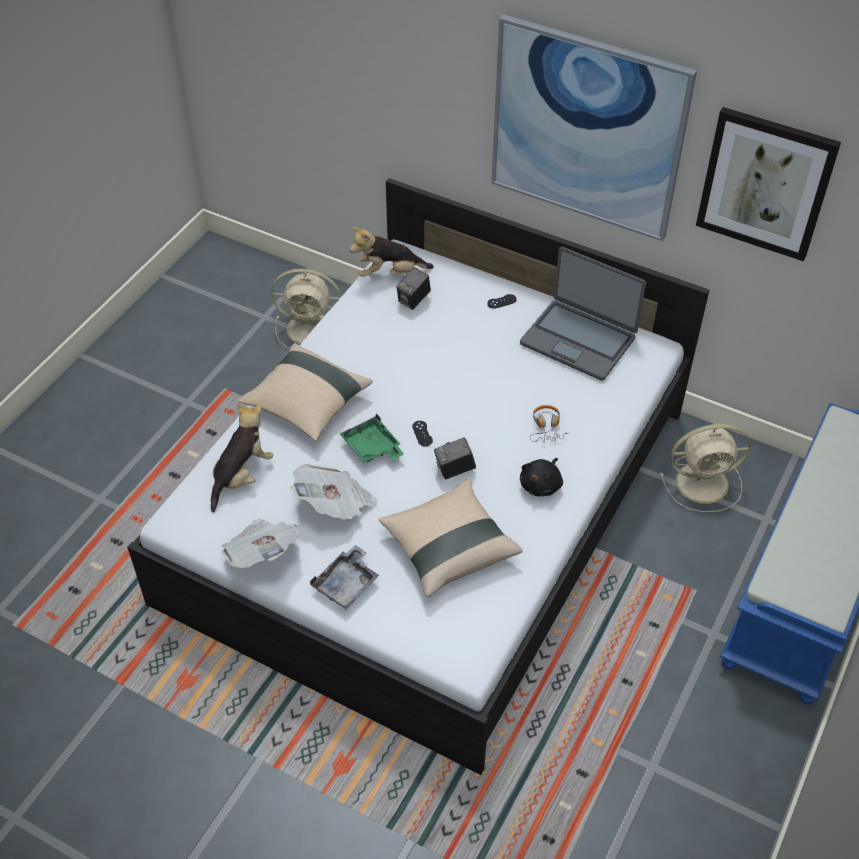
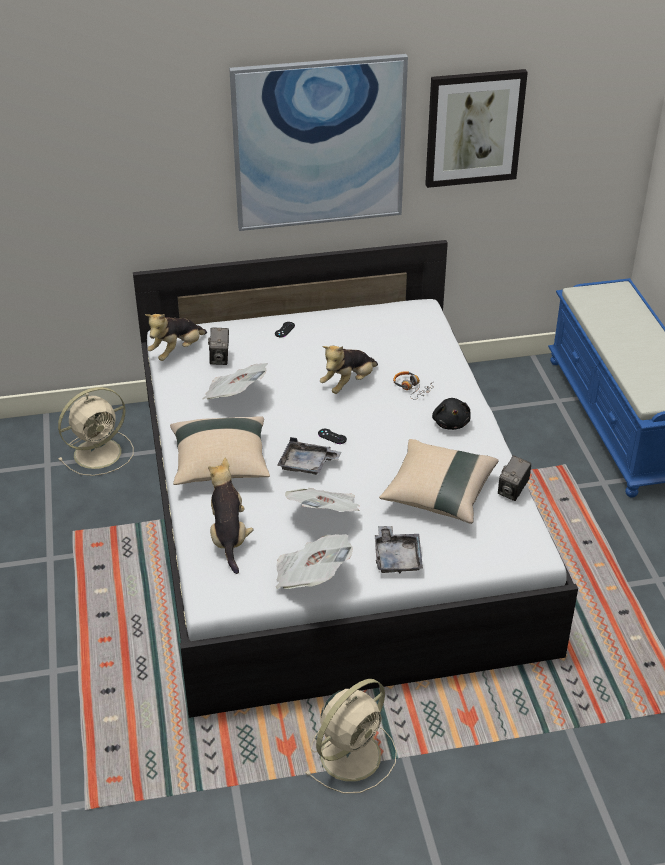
camera: 40 degrees left, 10 degrees down
(372, 448) = (307, 464): green tray -> grey tray
(386, 344) = (235, 395): none -> newspaper
(454, 470) = (382, 446): camera -> camera (512, 491)
(496, 389) = (348, 383): none -> plush toy
(578, 340) = (367, 327): laptop -> none
(704, 482) = (497, 400): beige fan -> beige fan (352, 754)

